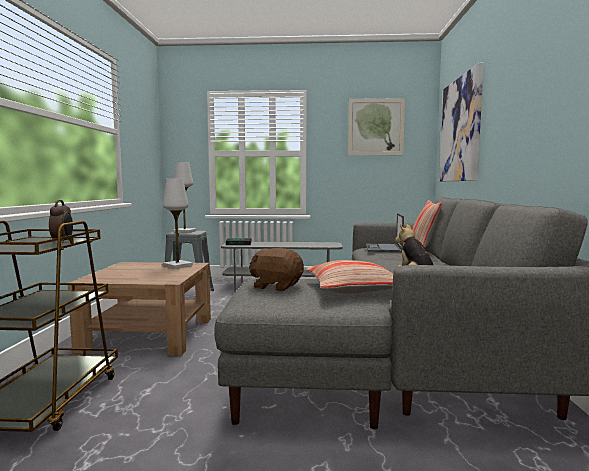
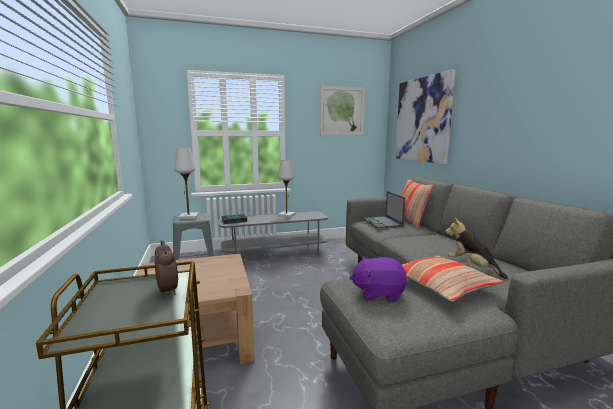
camera: 20 degrees left, 5 degrees up
(178, 266) = (215, 263): white table lamp -> white table lamp (286, 215)
(276, 286) = (378, 293): brown plush toy -> purple plush toy

